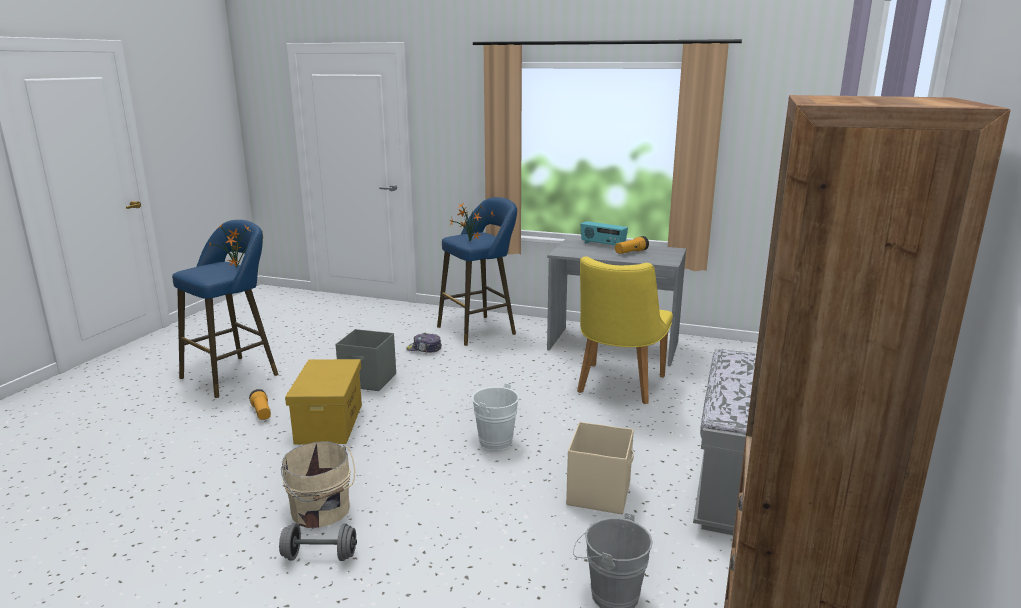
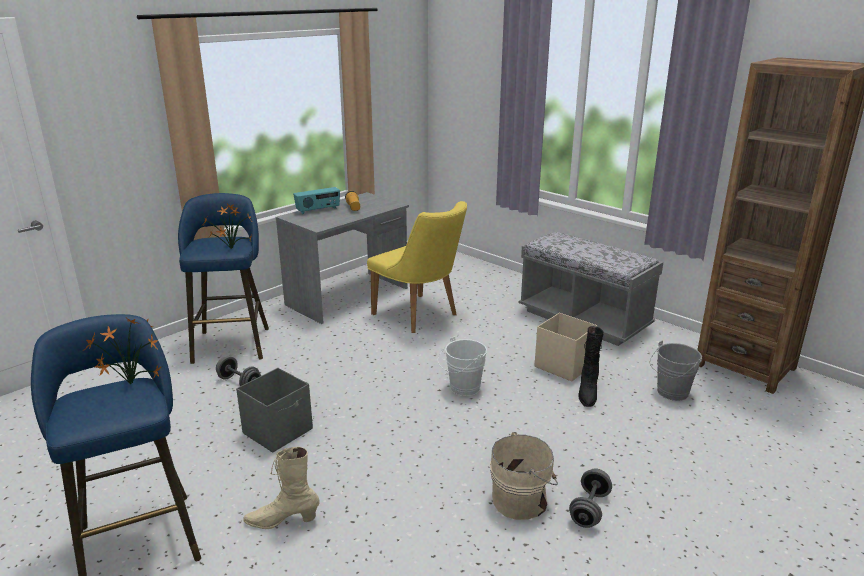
camera: 65 degrees left, 5 degrees up
(261, 412) = (282, 520): flashlight -> beige boot
(329, 423) = (357, 472): yellow storage box -> none
(424, 349) = (239, 383): cap -> grey dumbbell
(550, 521) = (587, 393): none -> black boot

